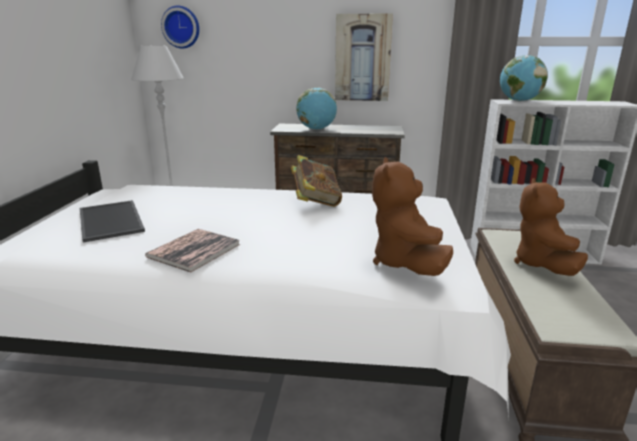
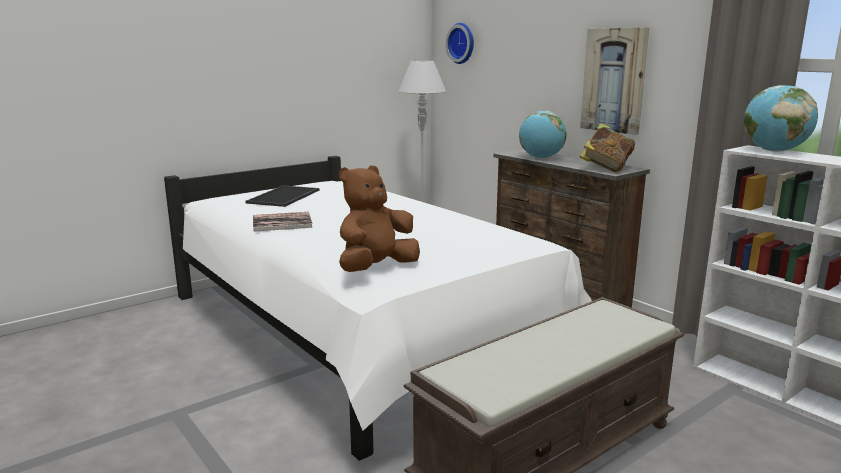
camera: 45 degrees right, 5 degrees down
(315, 202) = (431, 219): book -> book (606, 168)
(542, 265) = (576, 340): brown plush toy -> none

